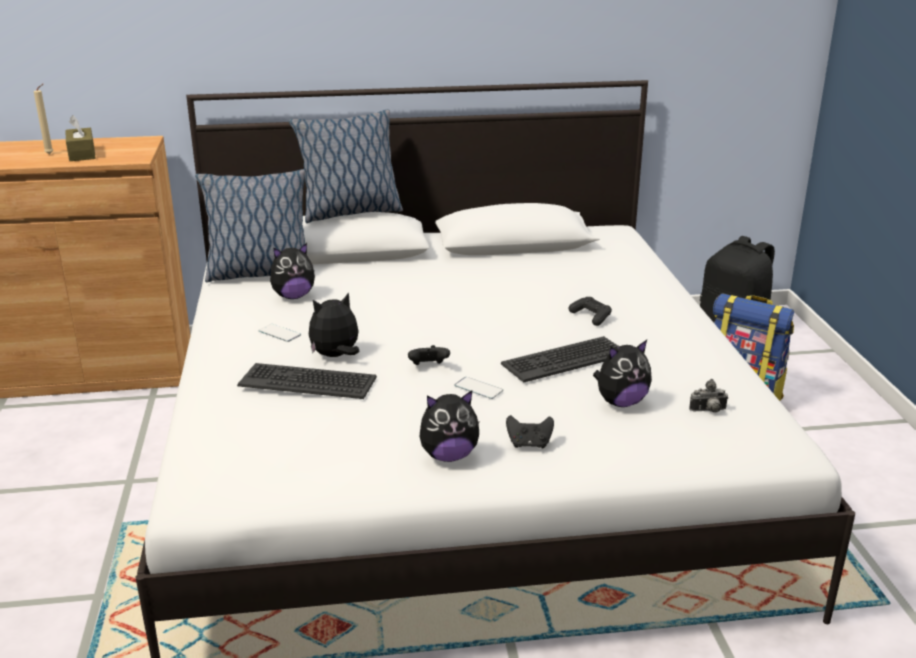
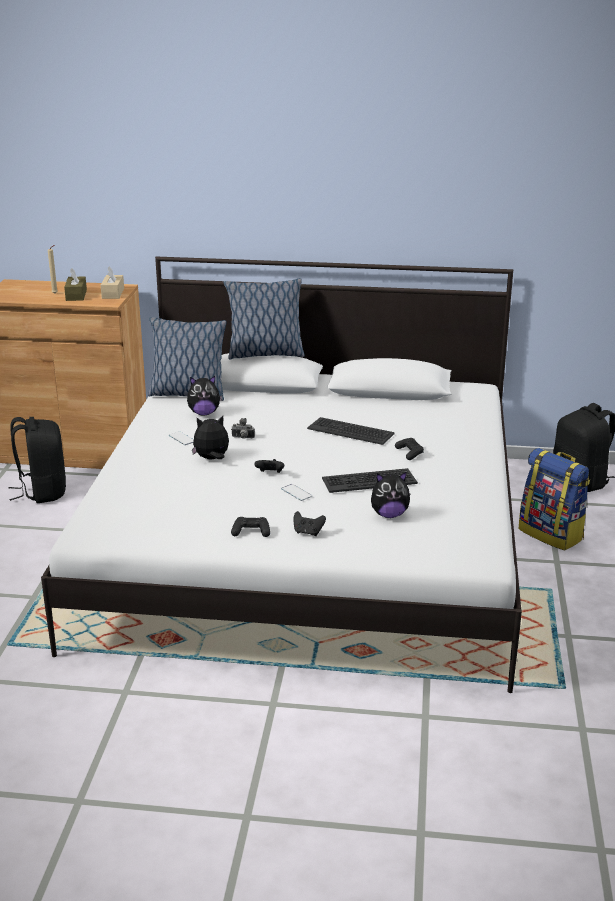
camera: 15 degrees right, 0 degrees up
(64, 432) = (42, 492): none -> black backpack
(134, 148) = (113, 293): none -> beige tissue box
(308, 382) = (184, 473): keyboard -> keyboard (351, 431)
(448, 455) = (251, 532): plush toy -> black game controller
(708, 411) = (447, 529): camera -> camera (242, 438)

